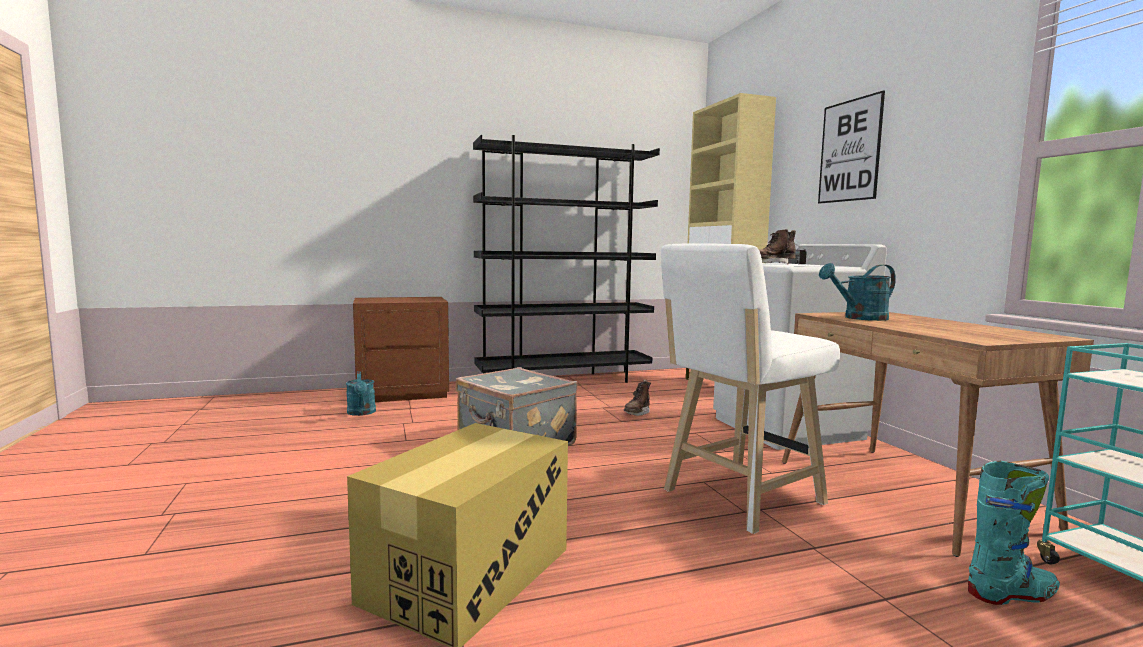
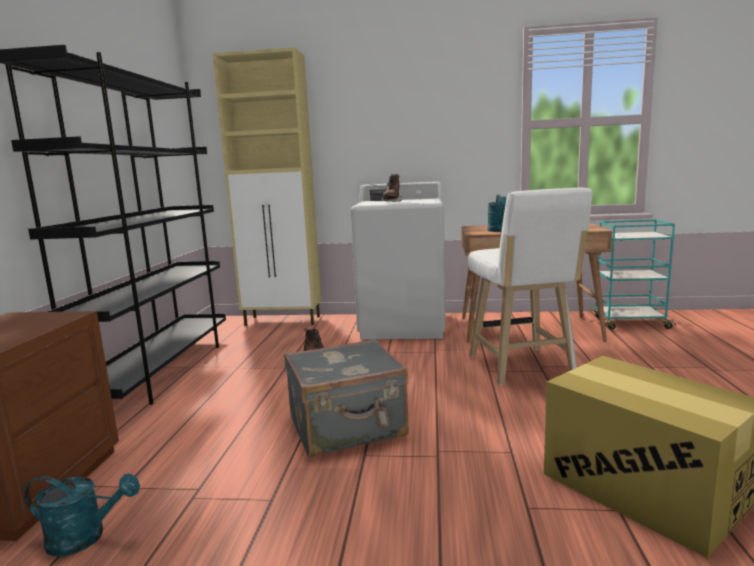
camera: 65 degrees left, 5 degrees up
(850, 151) = (392, 112): picture -> none
(1012, 595) = (642, 344): turquoise boot -> none

